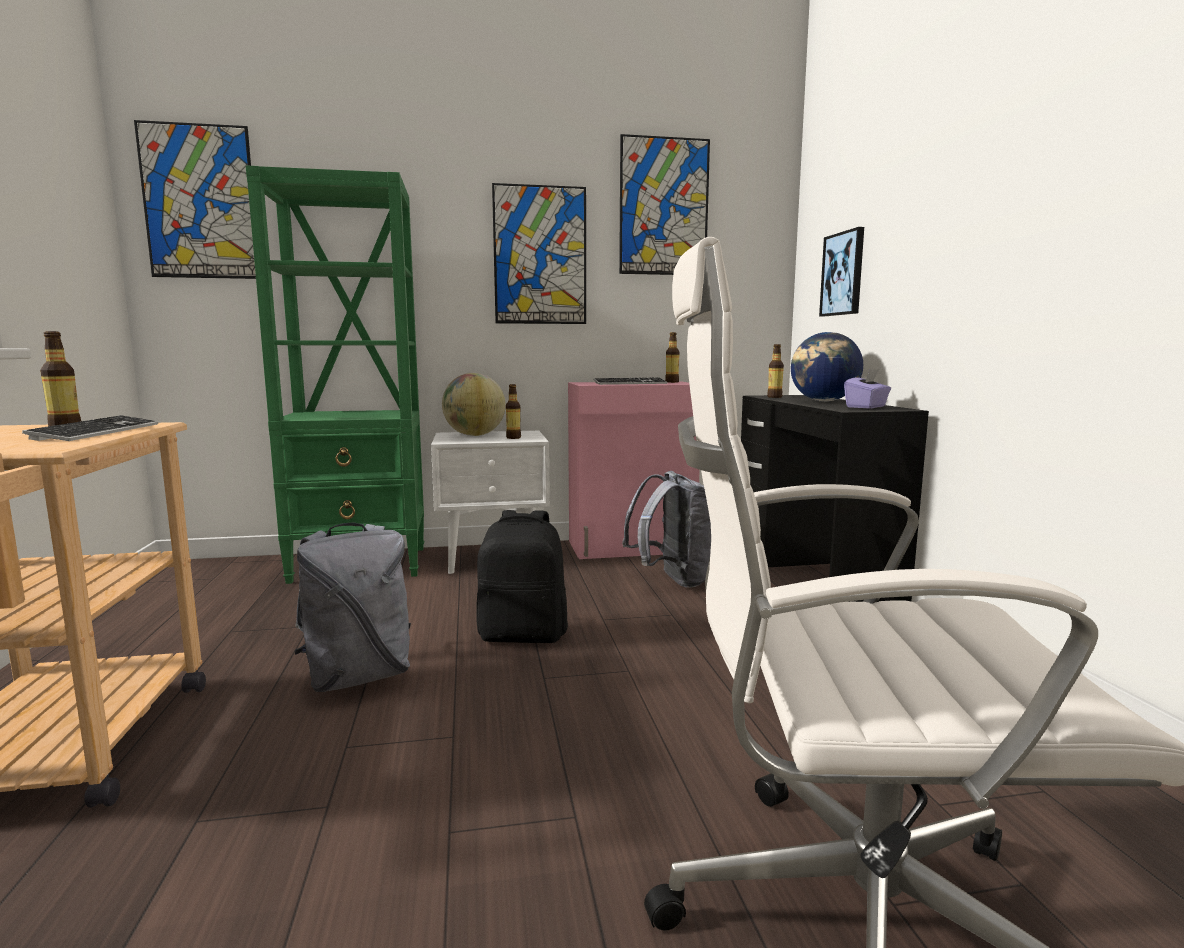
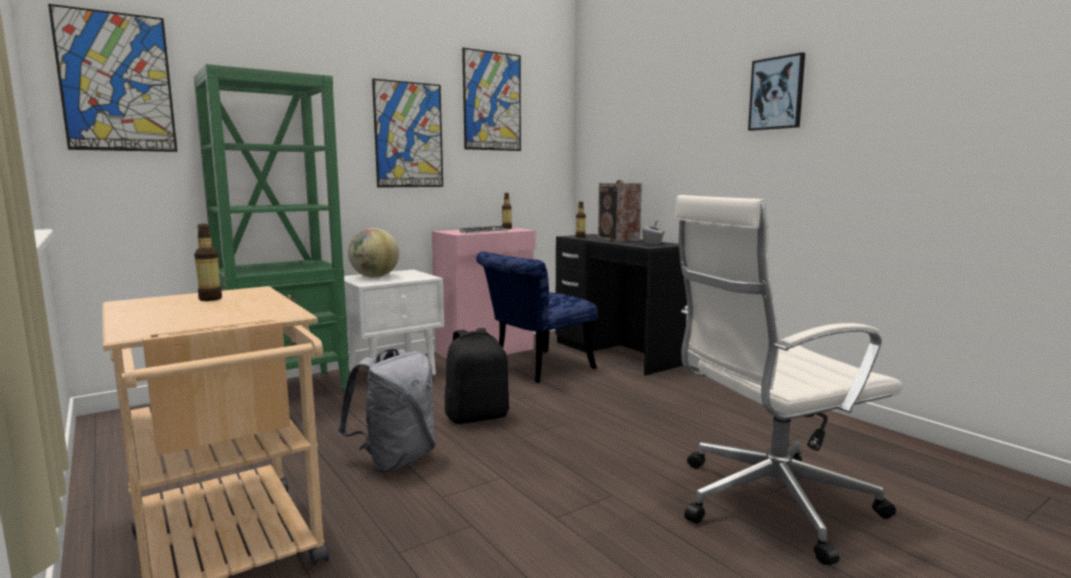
camera: 25 degrees left, 0 degrees up
(98, 432) = (251, 299): keyboard -> none
(513, 438) = (410, 277): bottle -> none
(671, 580) = (535, 369): grey backpack -> blue chair
(824, 401) = (618, 239): globe -> speaker
(843, 274) = (617, 155): picture -> picture (777, 93)
(866, 407) = (653, 243): purple tissue box -> grey tissue box

